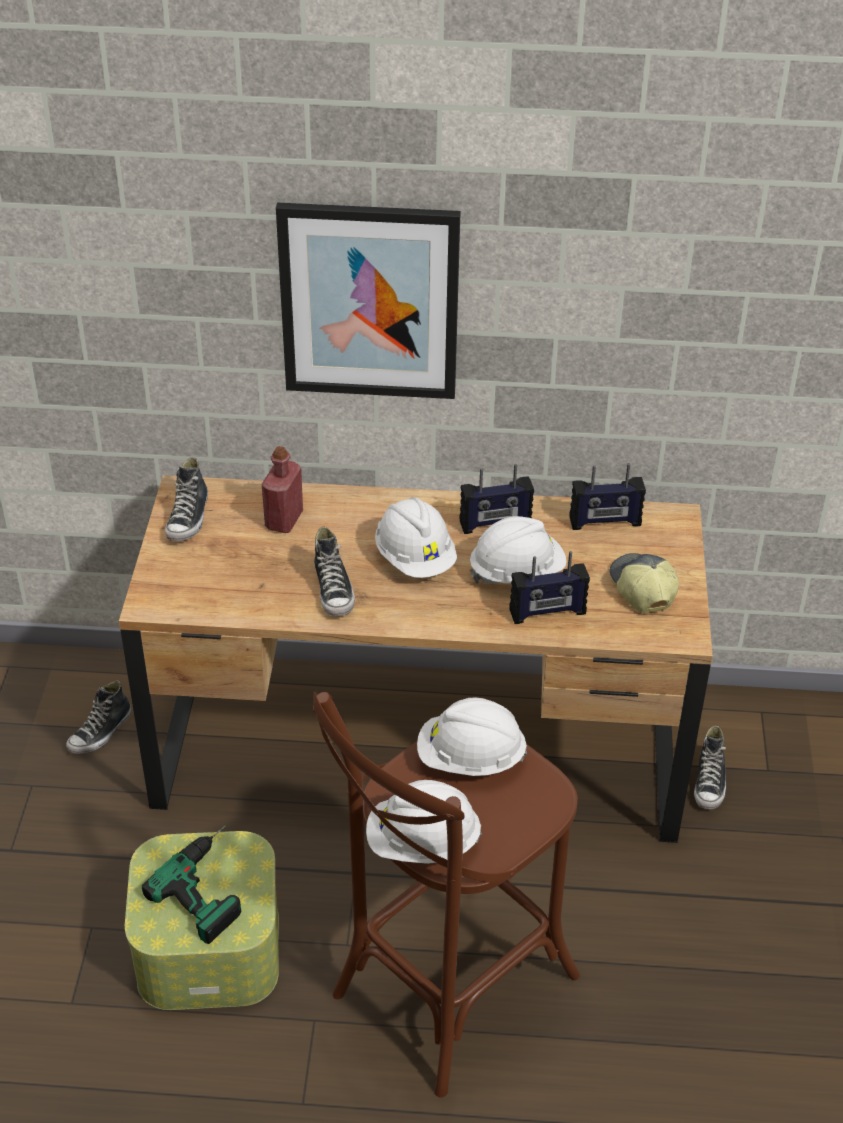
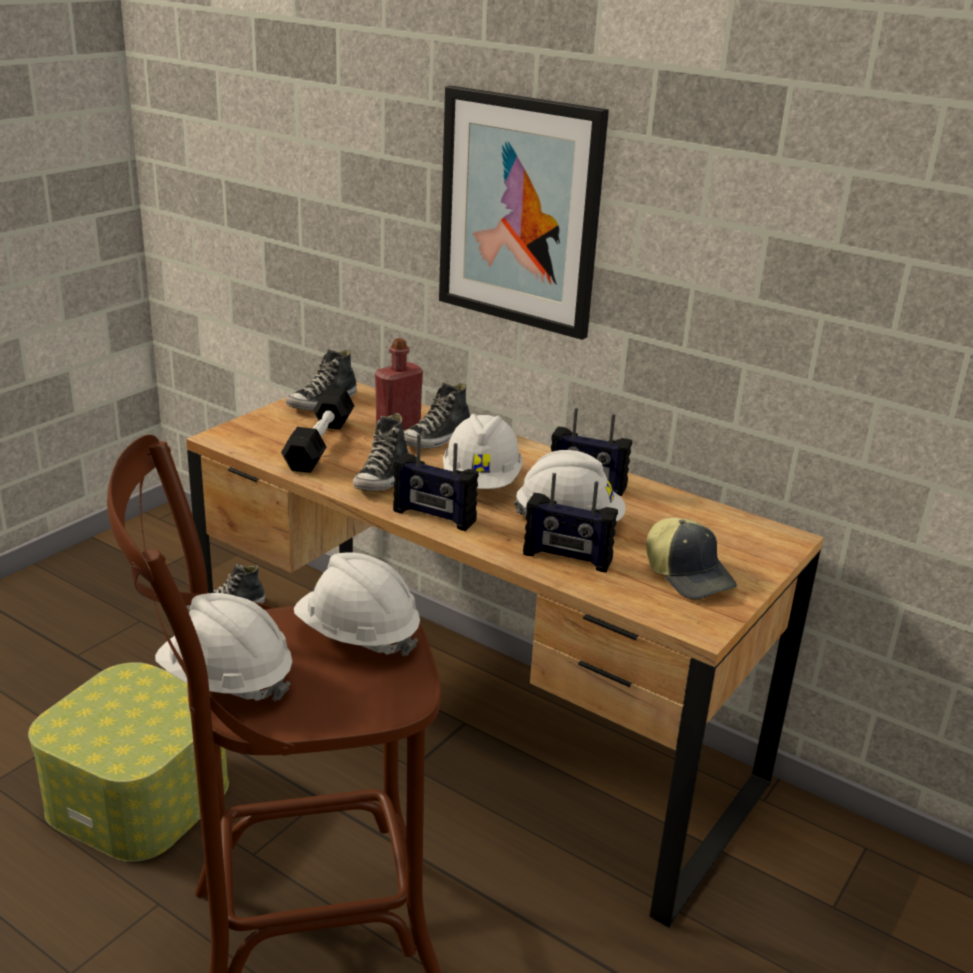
camera: 30 degrees right, 15 degrees down
(212, 884) = (142, 716): power drill -> none
(242, 574) = (319, 444): none -> black dumbbell
(605, 522) = (702, 517): radio -> radio (434, 516)
(641, 589) = (689, 575): cap -> cap turned 135 degrees clockwise
(709, 782) = (753, 887): shoe -> shoe (436, 439)

